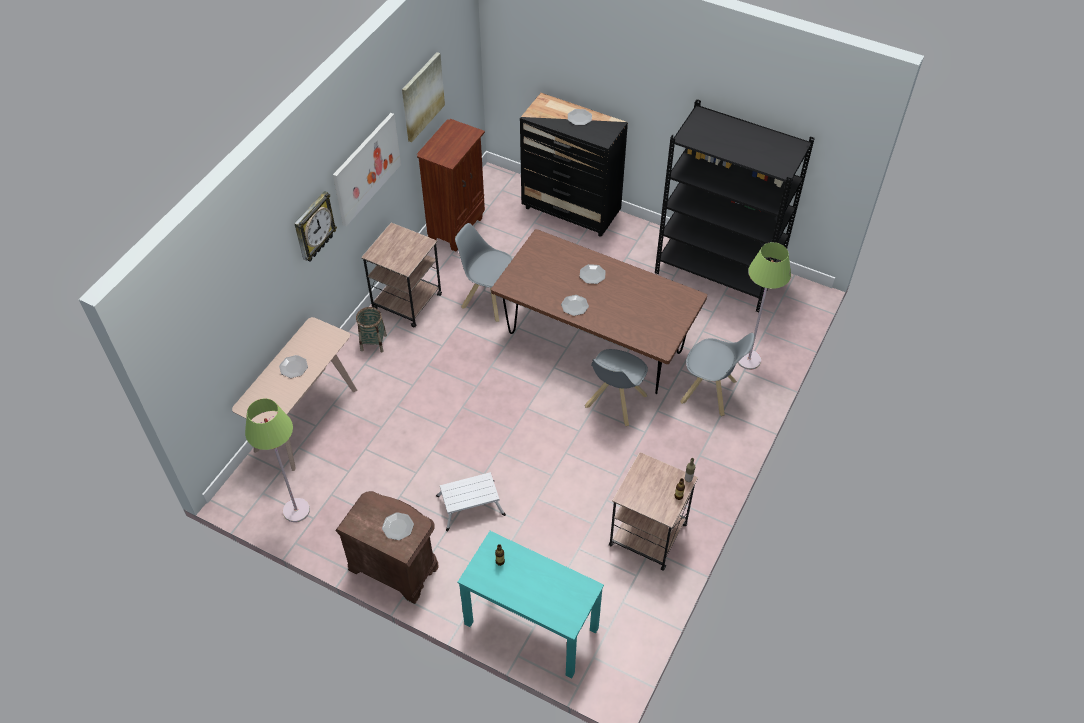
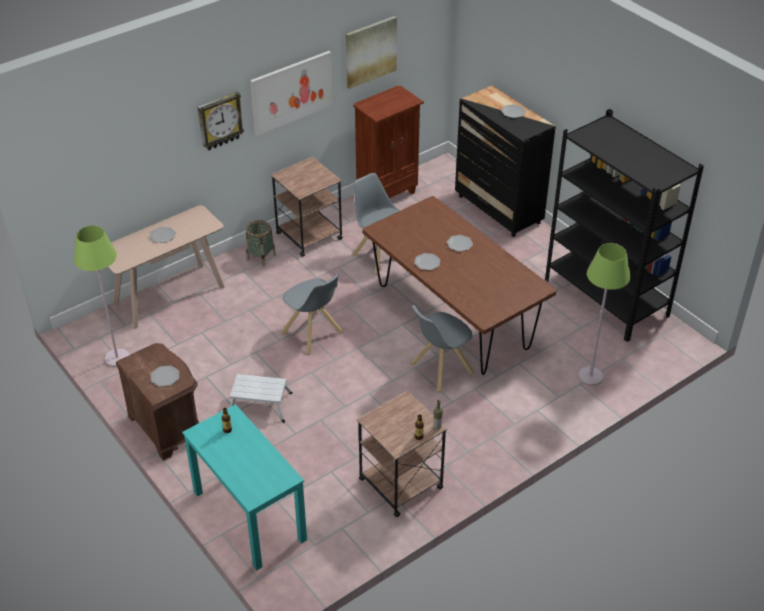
camera: 25 degrees right, 10 degrees down
(710, 392) = (535, 390): grey chair -> grey chair (313, 334)

